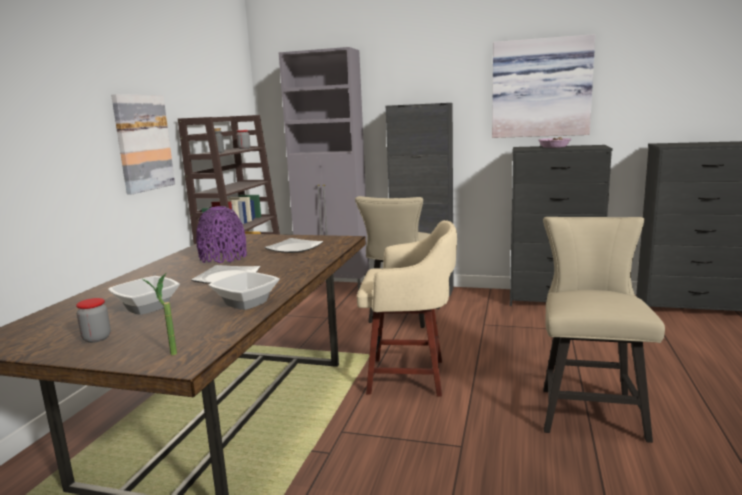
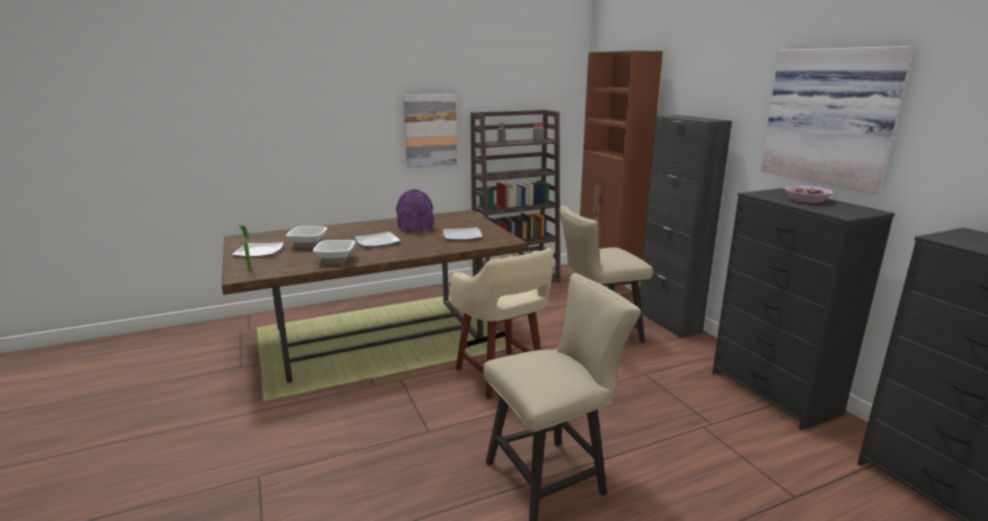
camera: 50 degrees right, 5 degrees up
(97, 338) = (259, 251): jar -> plate
(335, 287) = (607, 287): grey cabinet -> brown cabinet

